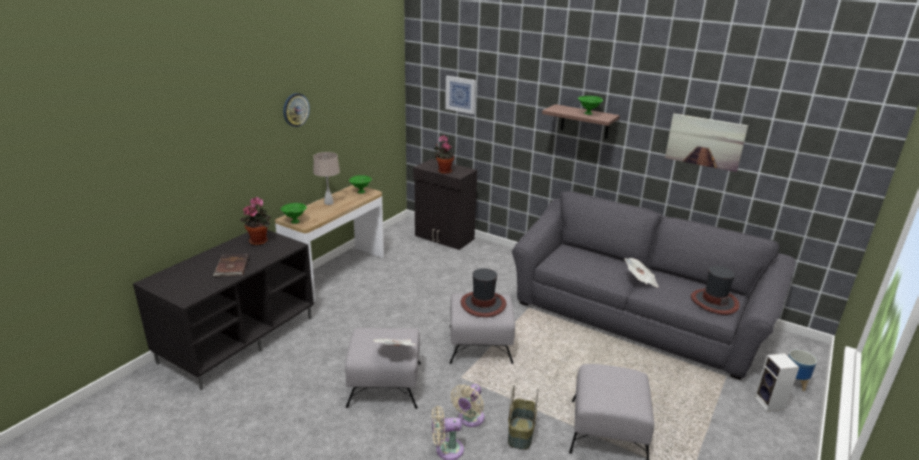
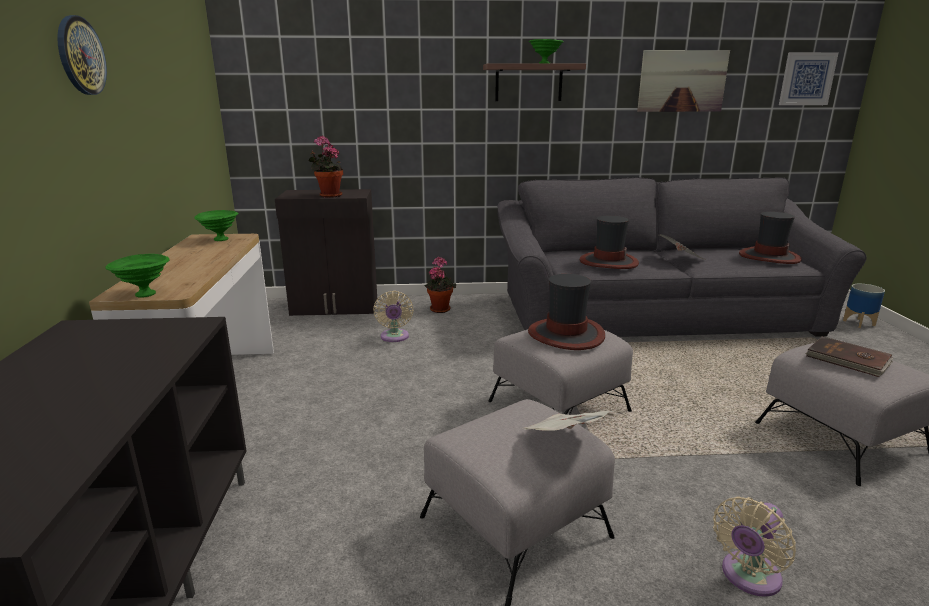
camera: 35 degrees left, 5 degrees down
(231, 267) = (79, 402): brown book -> brown book (848, 360)
(259, 240) = (96, 339): potted plant -> potted plant (440, 308)
(329, 203) = (180, 260): beige table lamp -> none
(460, 94) = (326, 75): picture -> picture (807, 79)
(469, 419) = (700, 511): beige fan -> beige fan (394, 337)
(520, 433) = (778, 493): basket -> none
(584, 266) = (608, 262): none -> hat
(770, 403) = (879, 345): speaker -> none

